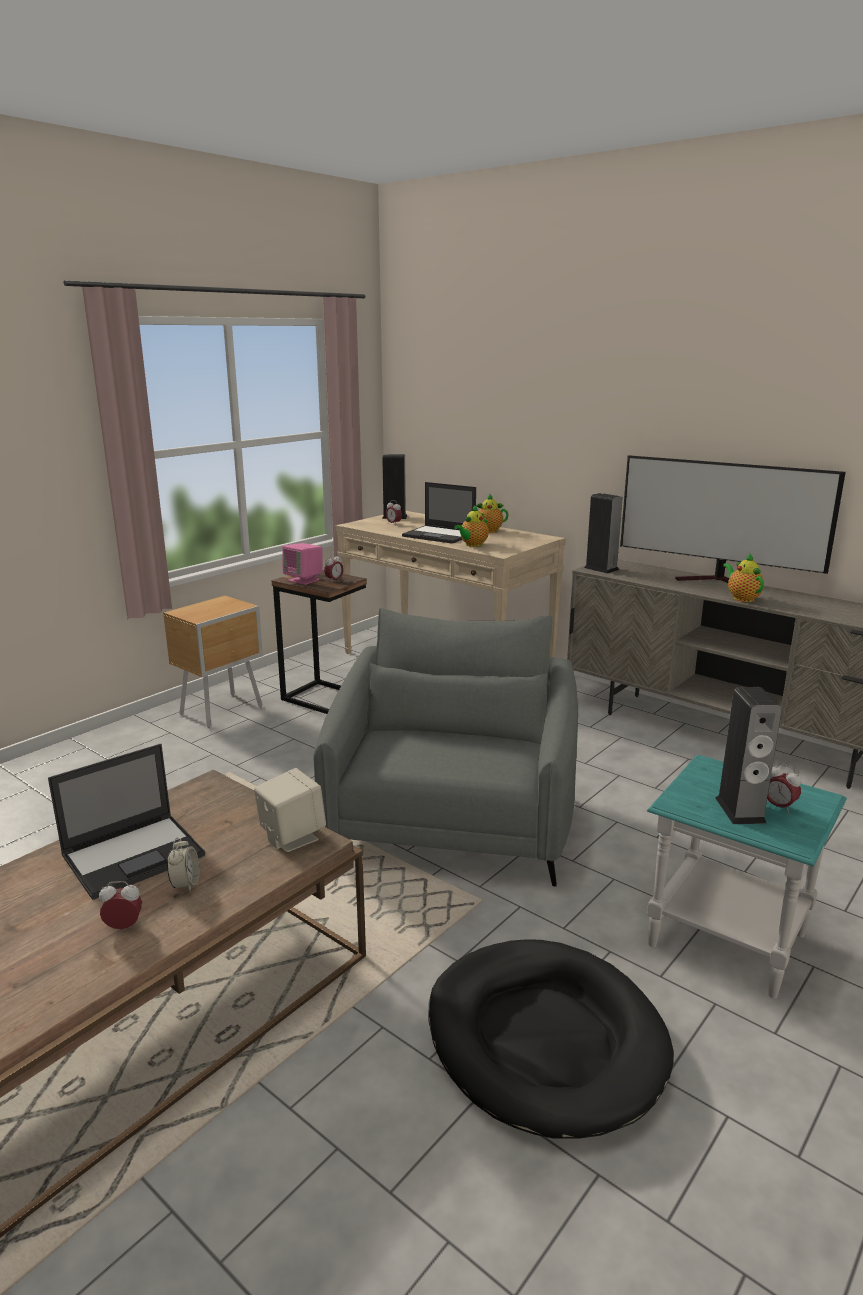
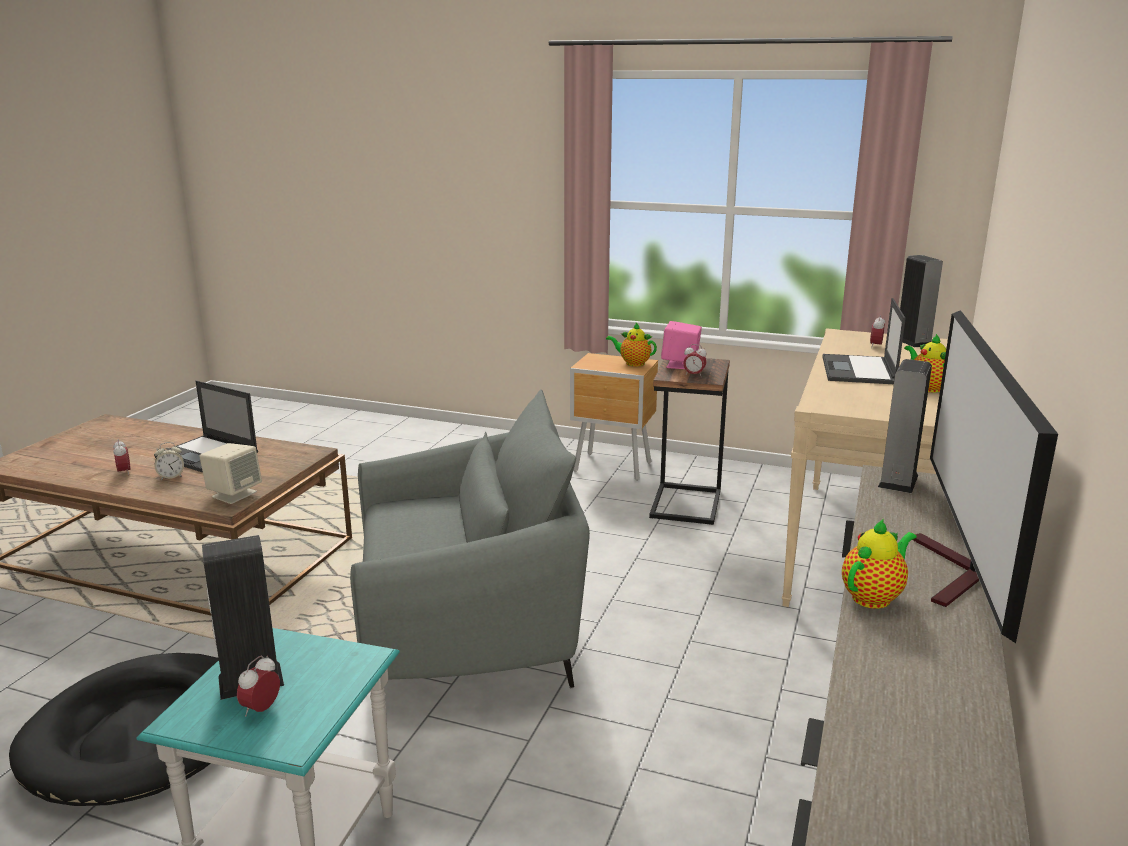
camera: 70 degrees right, 0 degrees up
(472, 545) = (837, 389): teapot -> teapot (633, 363)

